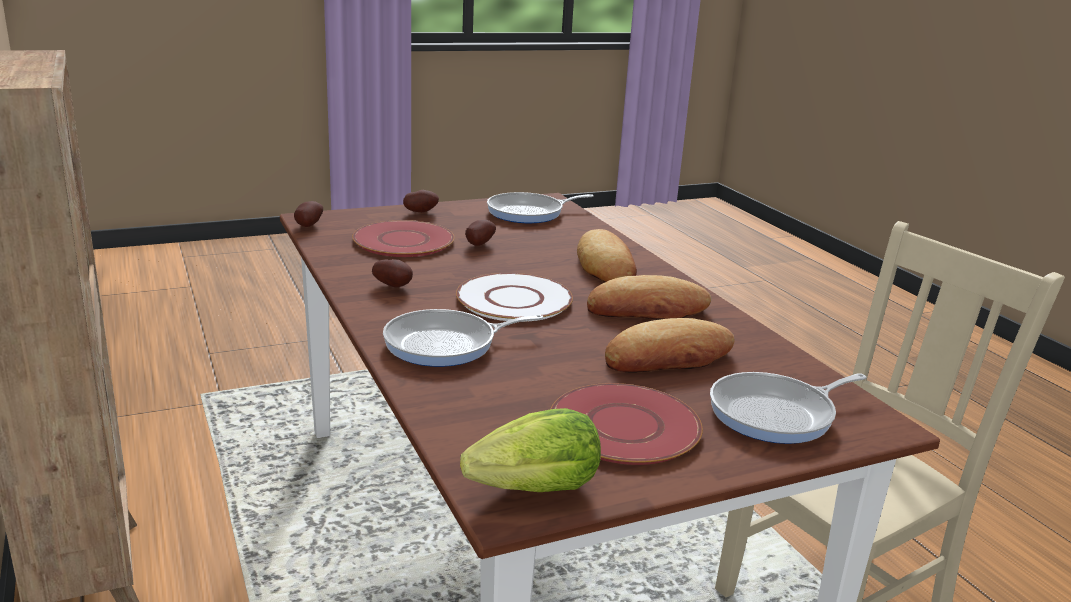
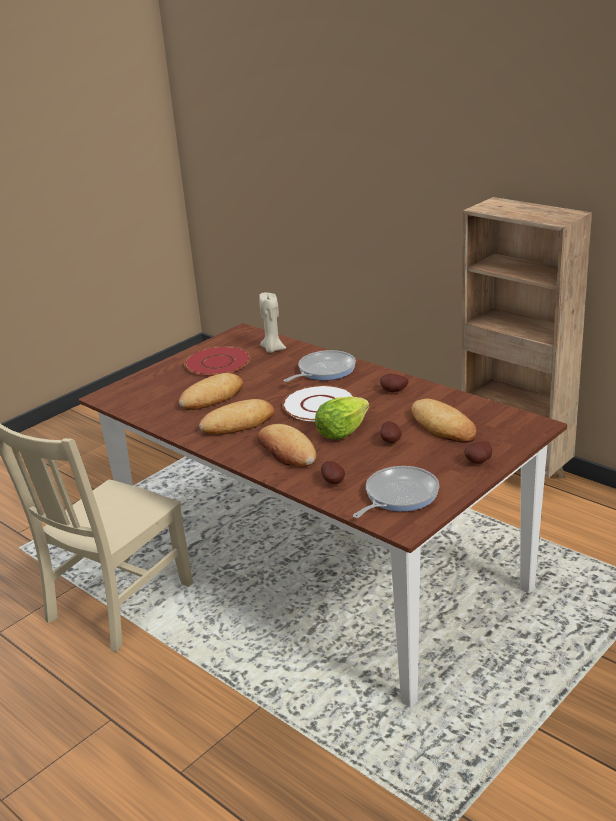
camera: 160 degrees right, 5 degrees up
(307, 226) = (524, 417): potato -> potato (334, 482)
(403, 241) = (443, 426): red plate -> bread
(488, 420) = (272, 349): none -> beige candle
(537, 490) = (236, 337): lettuce -> lettuce (341, 432)
(777, 414) = (153, 386): frying pan -> none

